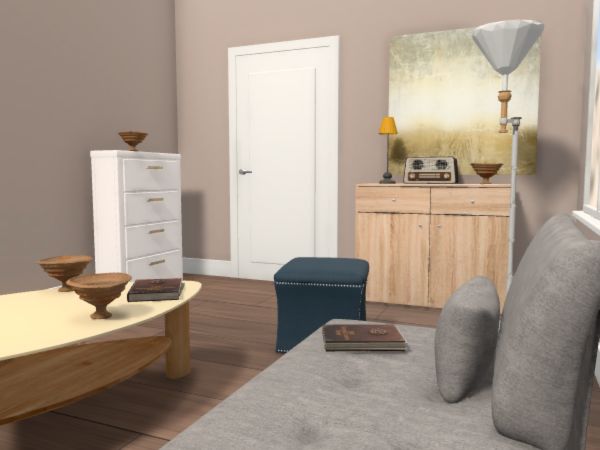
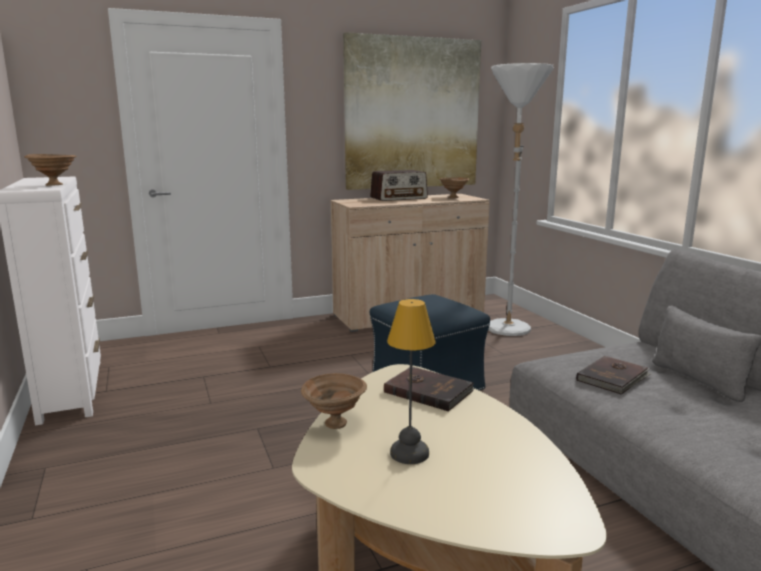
camera: 45 degrees left, 10 degrees up
(101, 317) = (498, 436): brown bowl -> none
(387, 183) = (365, 202): table lamp -> table lamp (410, 453)

